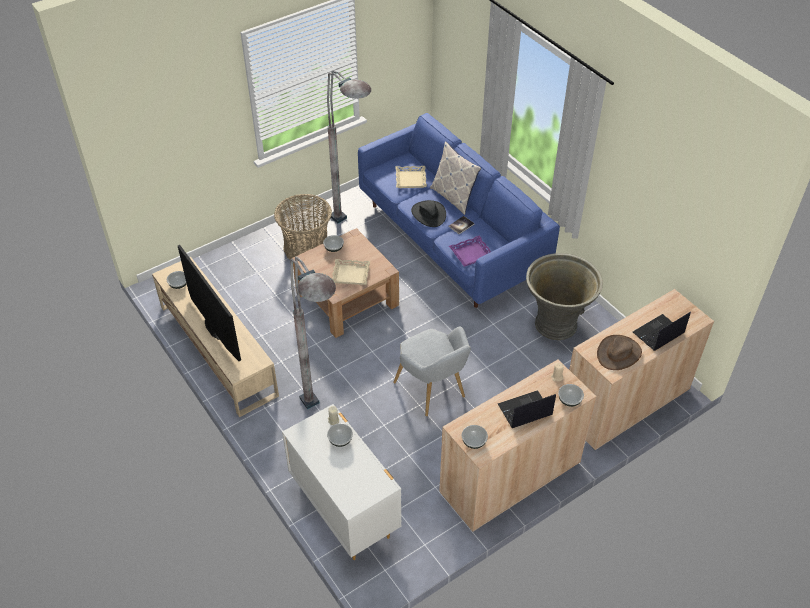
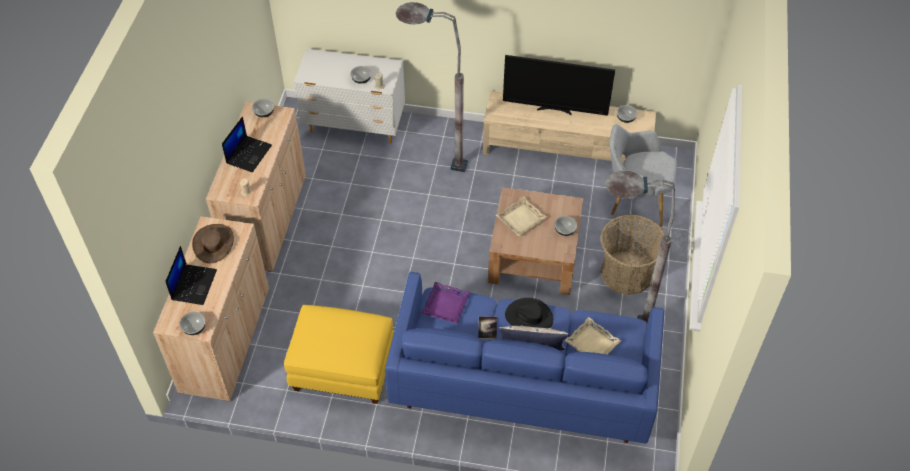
camera: 135 degrees right, 5 degrees up
(433, 392) = (381, 236): grey armchair -> grey armchair (634, 201)
(556, 324) = (342, 370): grey planter -> yellow ottoman
(569, 400) = (222, 182): bowl -> bowl (194, 328)

